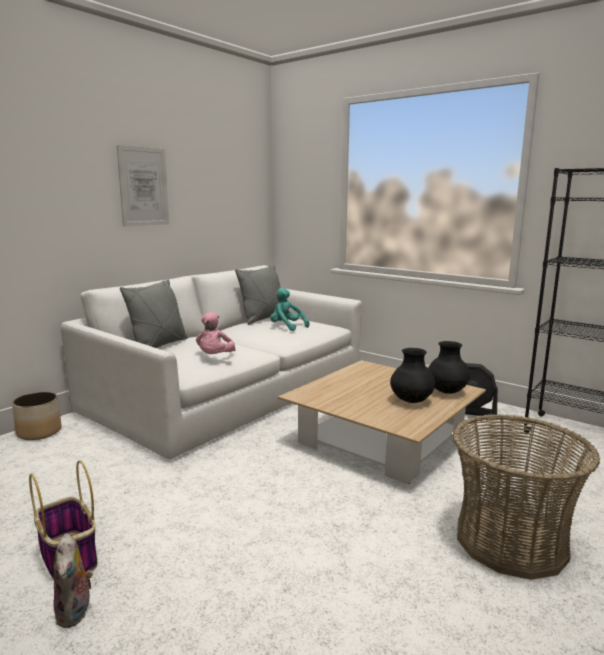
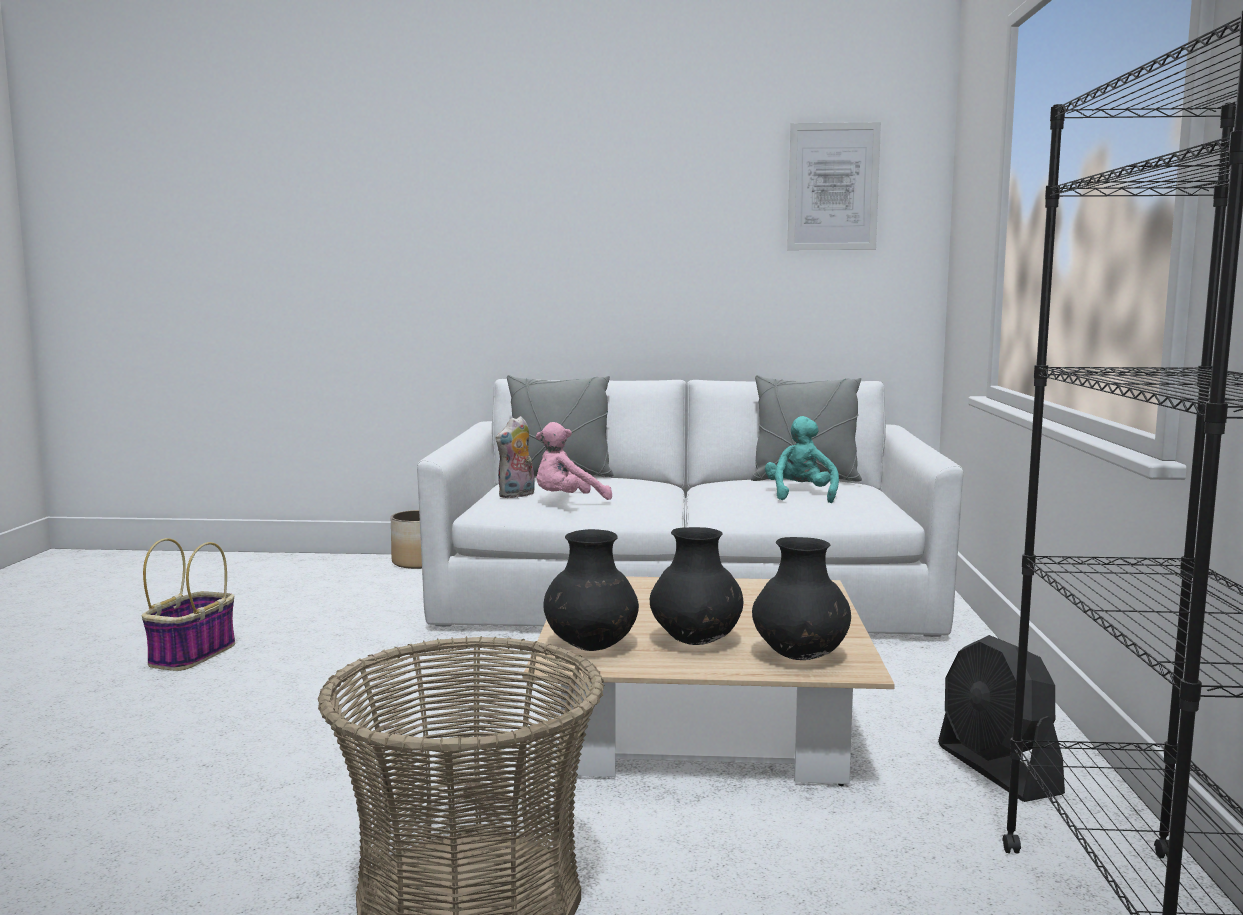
camera: 55 degrees right, 5 degrees down
(76, 612) = (106, 687): plush toy -> plush toy (517, 495)
(143, 186) = (634, 231): picture -> picture (833, 187)
(396, 419) = (590, 647): none -> black vase

